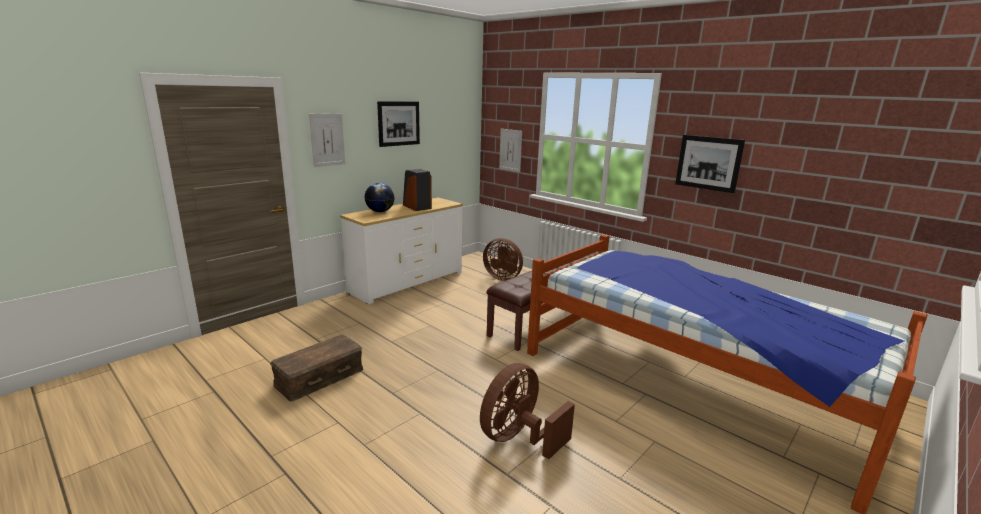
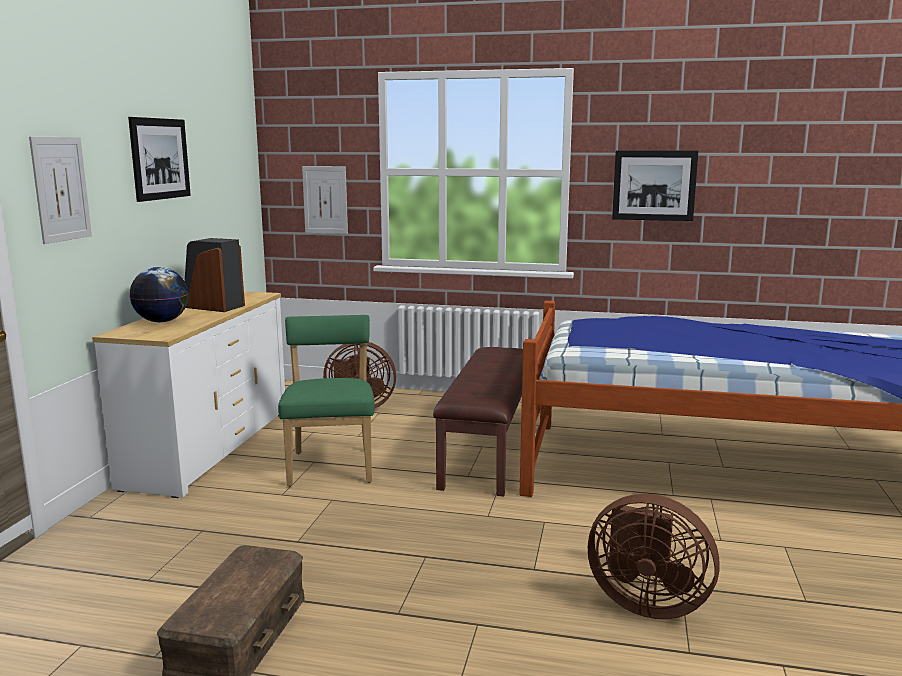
camera: 30 degrees left, 5 degrees down
(451, 306) = (332, 465): none -> green chair
(518, 438) = (646, 603): brown fan -> brown fan turned 75 degrees counterclockwise

